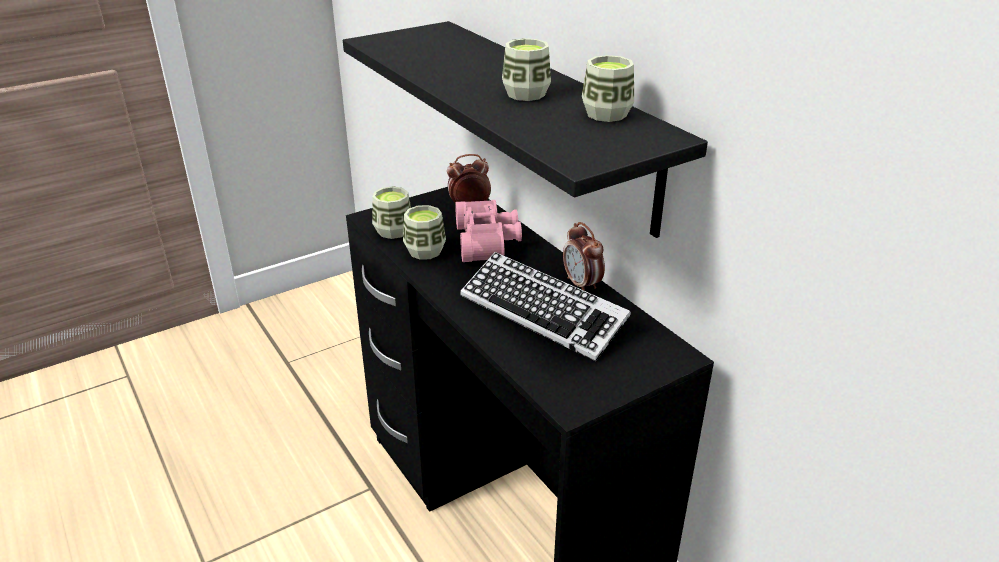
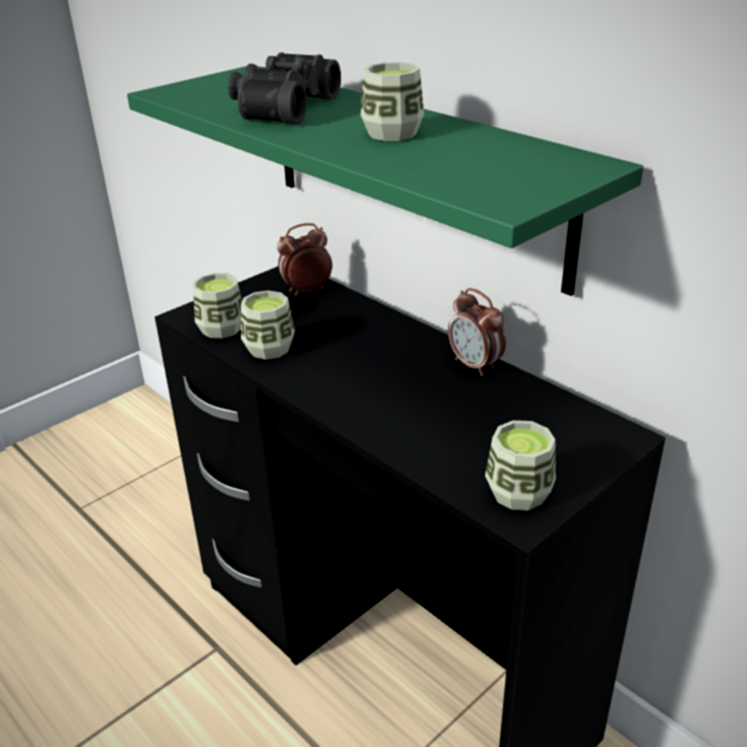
camera: 10 degrees left, 0 degrees up
(452, 63) = (281, 107): none -> black binoculars
(489, 241) = (344, 327): pink binoculars -> none
(542, 313) = (440, 406): keyboard -> none
(552, 121) = (411, 171): black shelf -> green shelf
(606, 114) = (504, 146): cup -> cup (518, 493)

